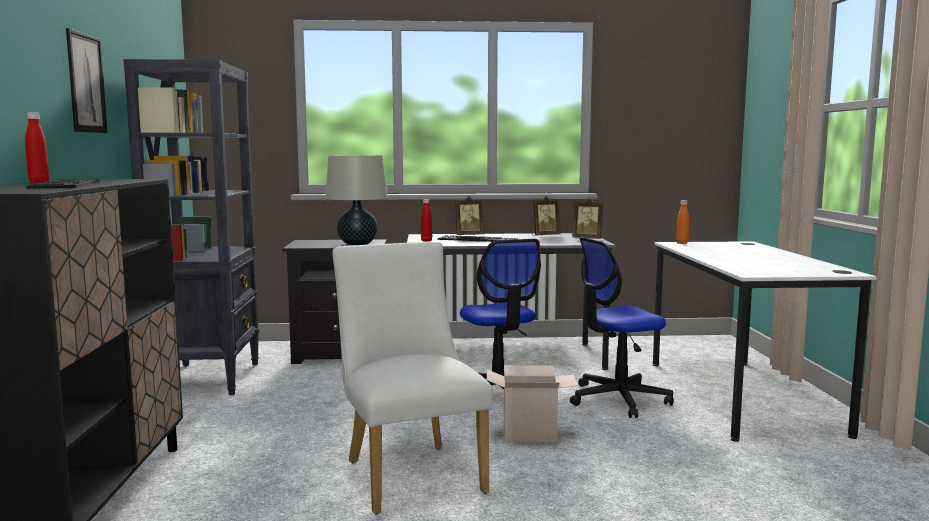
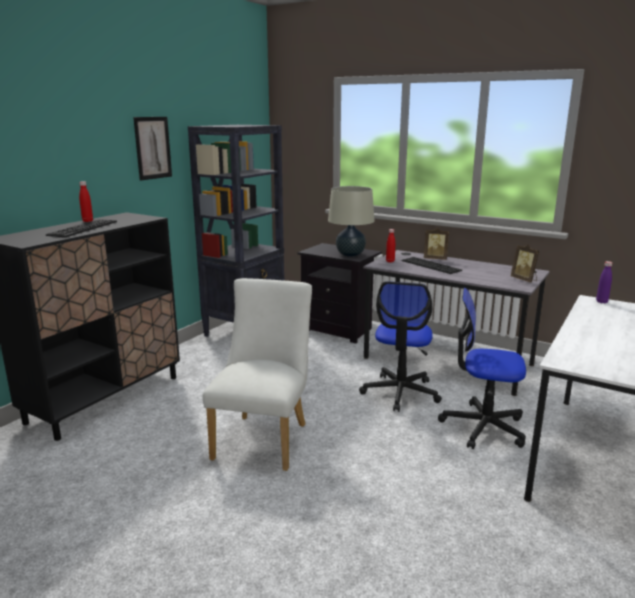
camera: 35 degrees right, 10 degrees up
(531, 434) = (375, 435): cardboard box -> none
(544, 235) = (496, 268): picture frame -> none
(682, 243) = (601, 302): orange bottle -> purple bottle

